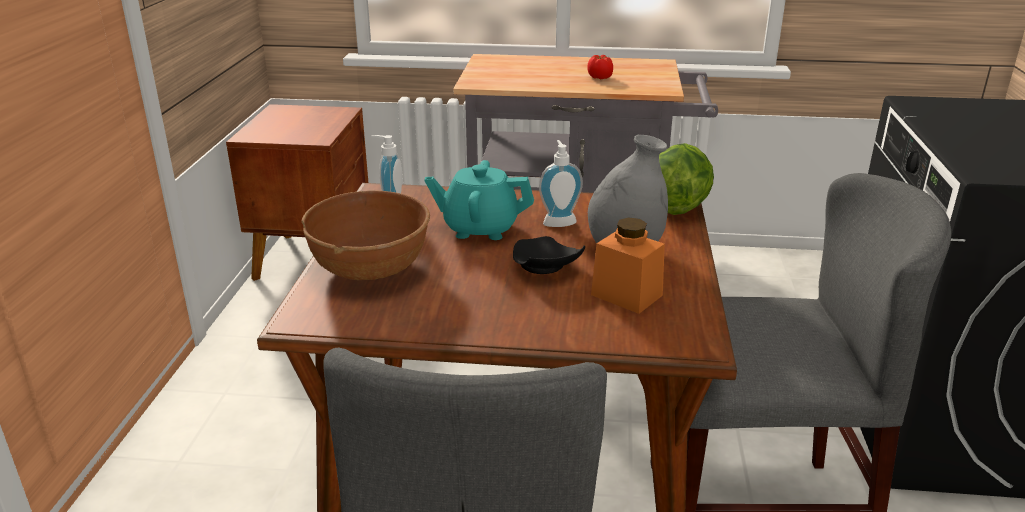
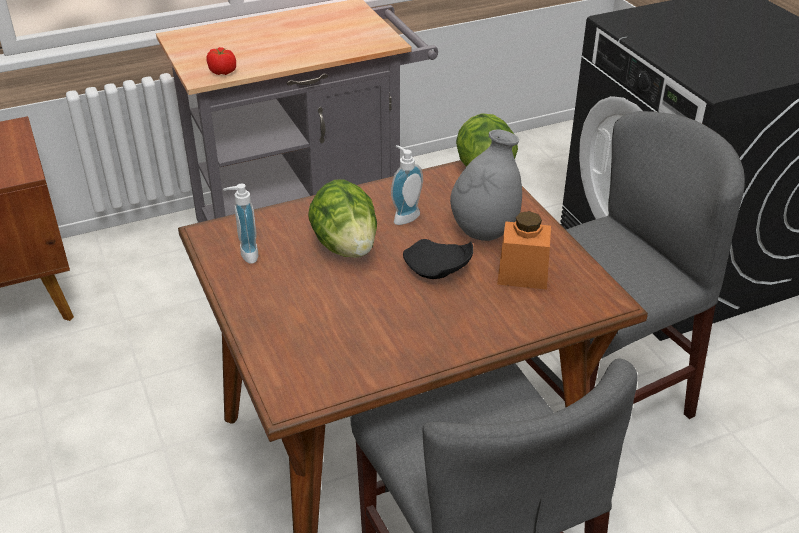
camera: 30 degrees left, 10 degrees up
(370, 268) = (294, 323): brown bowl -> none
(480, 228) = (346, 246): turquoise teapot -> lettuce
(599, 77) = (316, 40): tomato -> tomato (222, 72)

